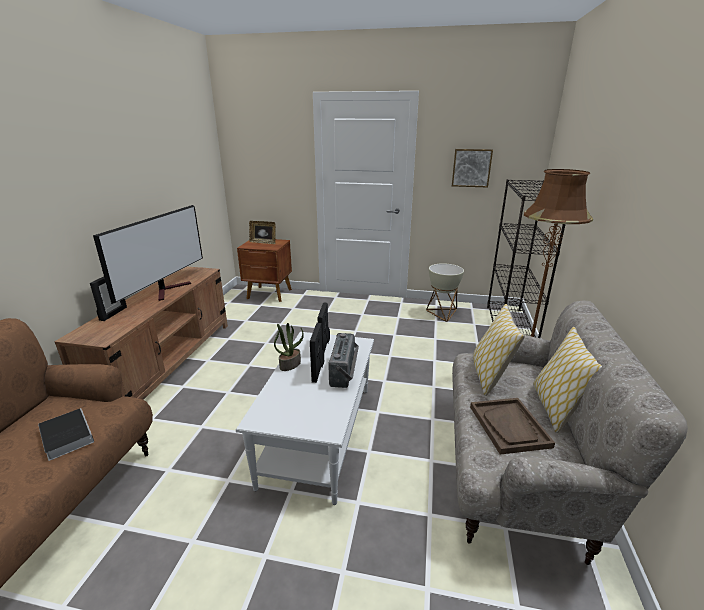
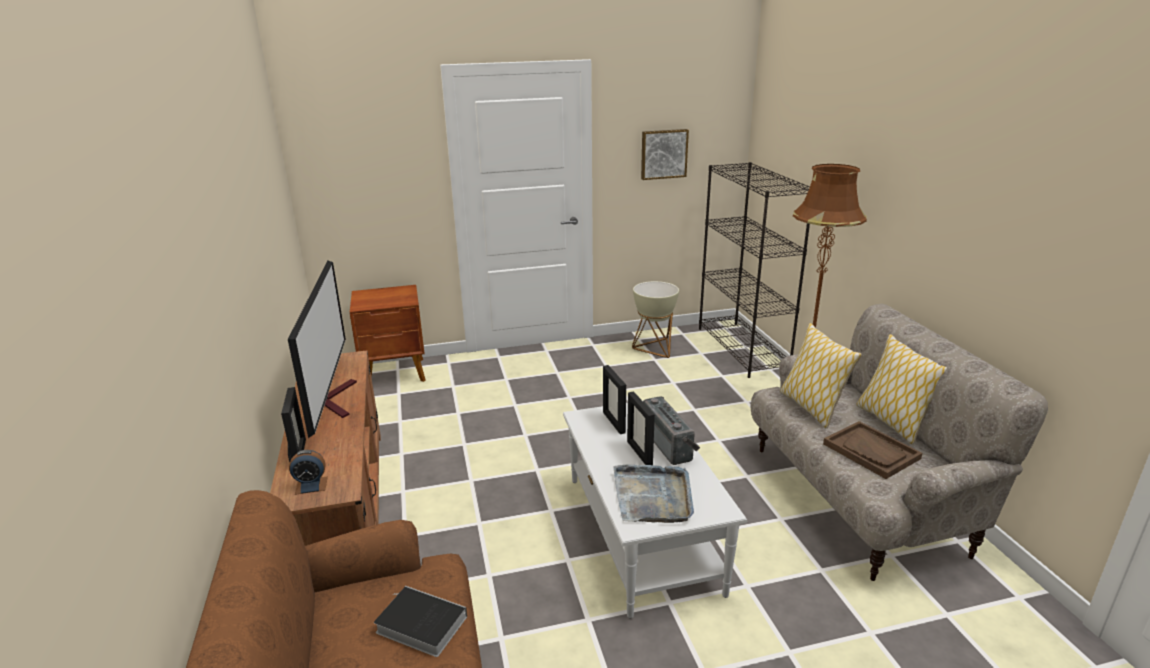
camera: 25 degrees left, 0 degrees up
(95, 332) = (311, 485): none -> alarm clock
(263, 242) = (381, 295): picture frame -> none
(290, 364) = (599, 454): potted plant -> none
(292, 404) = (653, 496): none -> grey tray

